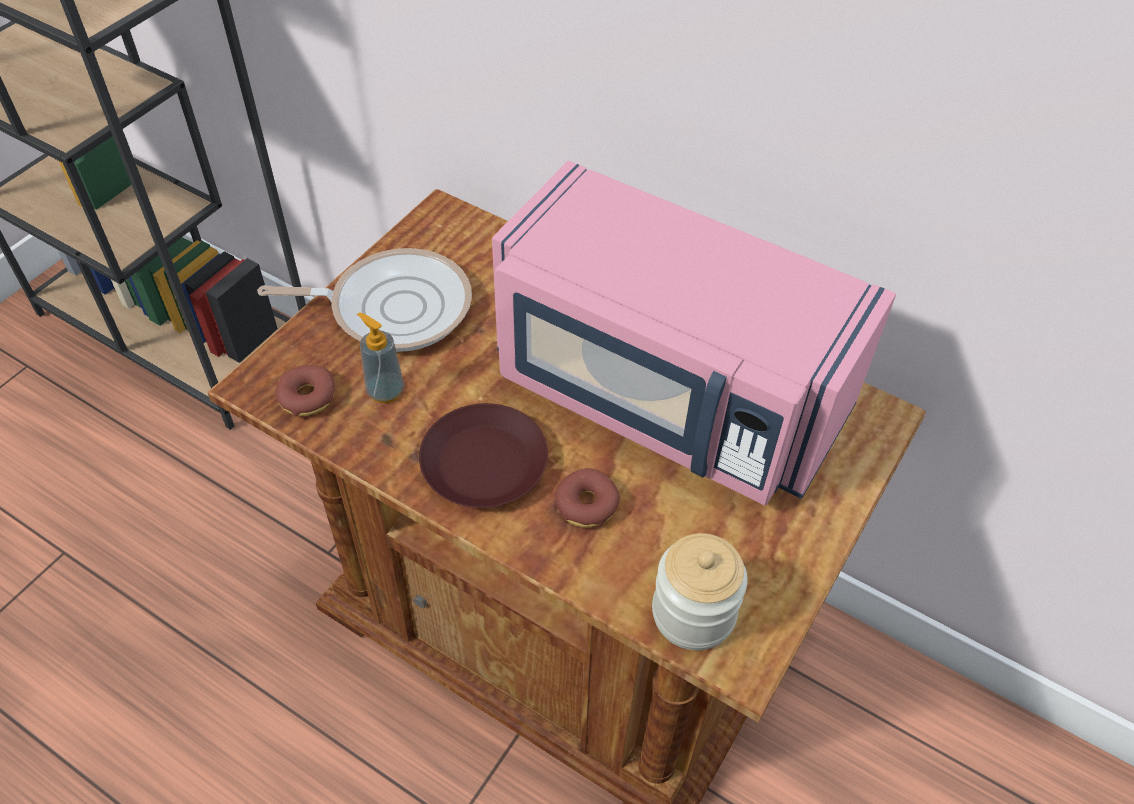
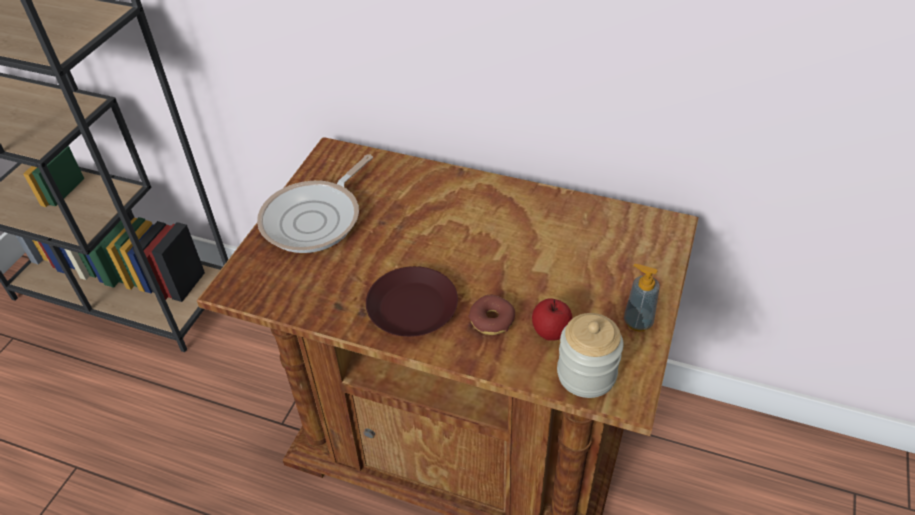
camera: 10 degrees left, 5 degrees down
(307, 397) = (272, 289): donut -> none
(385, 391) = (327, 274): soap dispenser -> soap dispenser (638, 322)
(393, 307) = (316, 219): frying pan -> frying pan turned 135 degrees clockwise
(663, 538) = (550, 331): none -> apple
(665, 395) = (524, 240): pink microwave -> none

